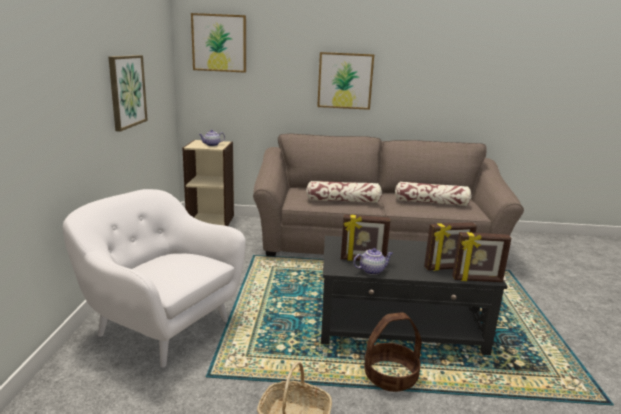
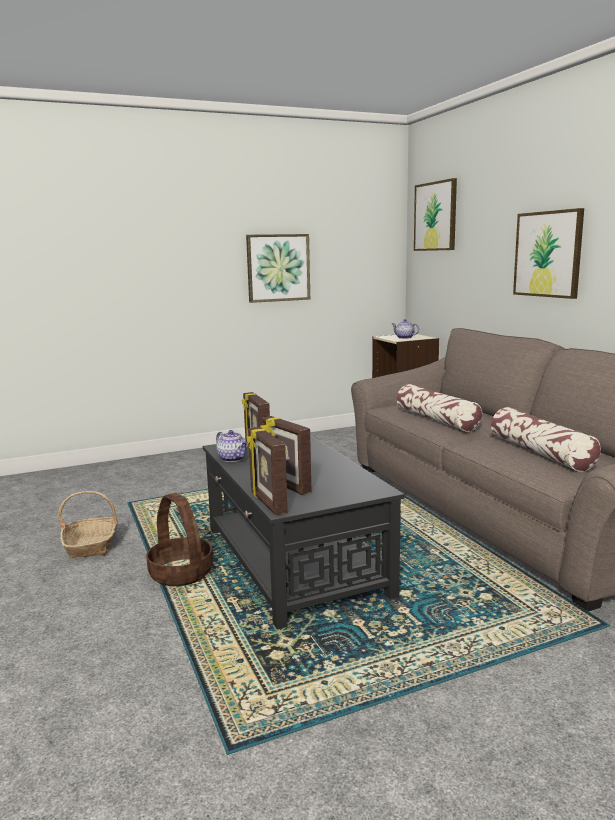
camera: 65 degrees right, 5 degrees down
(162, 326) = (185, 472): white armchair -> none

